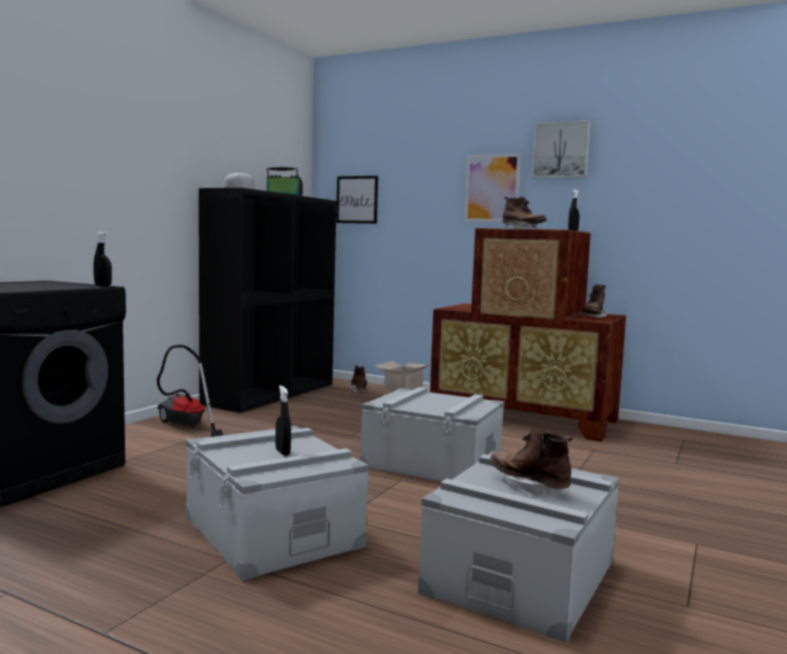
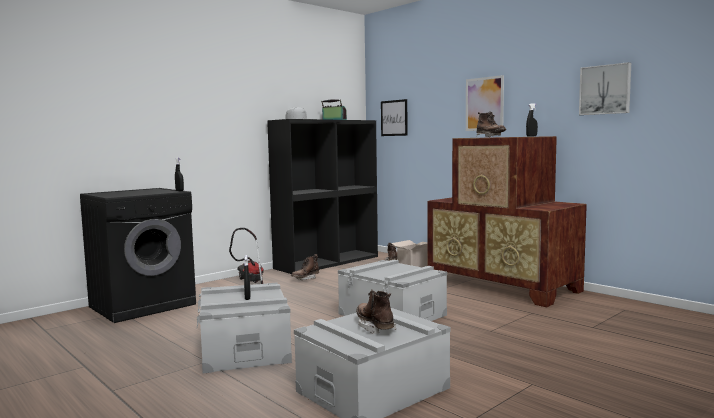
camera: 20 degrees right, 0 degrees up
(561, 150) = (533, 70): picture -> picture (605, 89)
(593, 317) = (545, 206): brown boot -> brown boot (305, 279)

